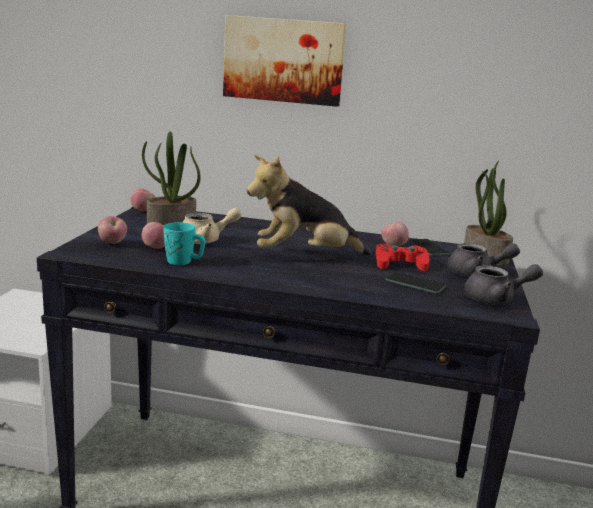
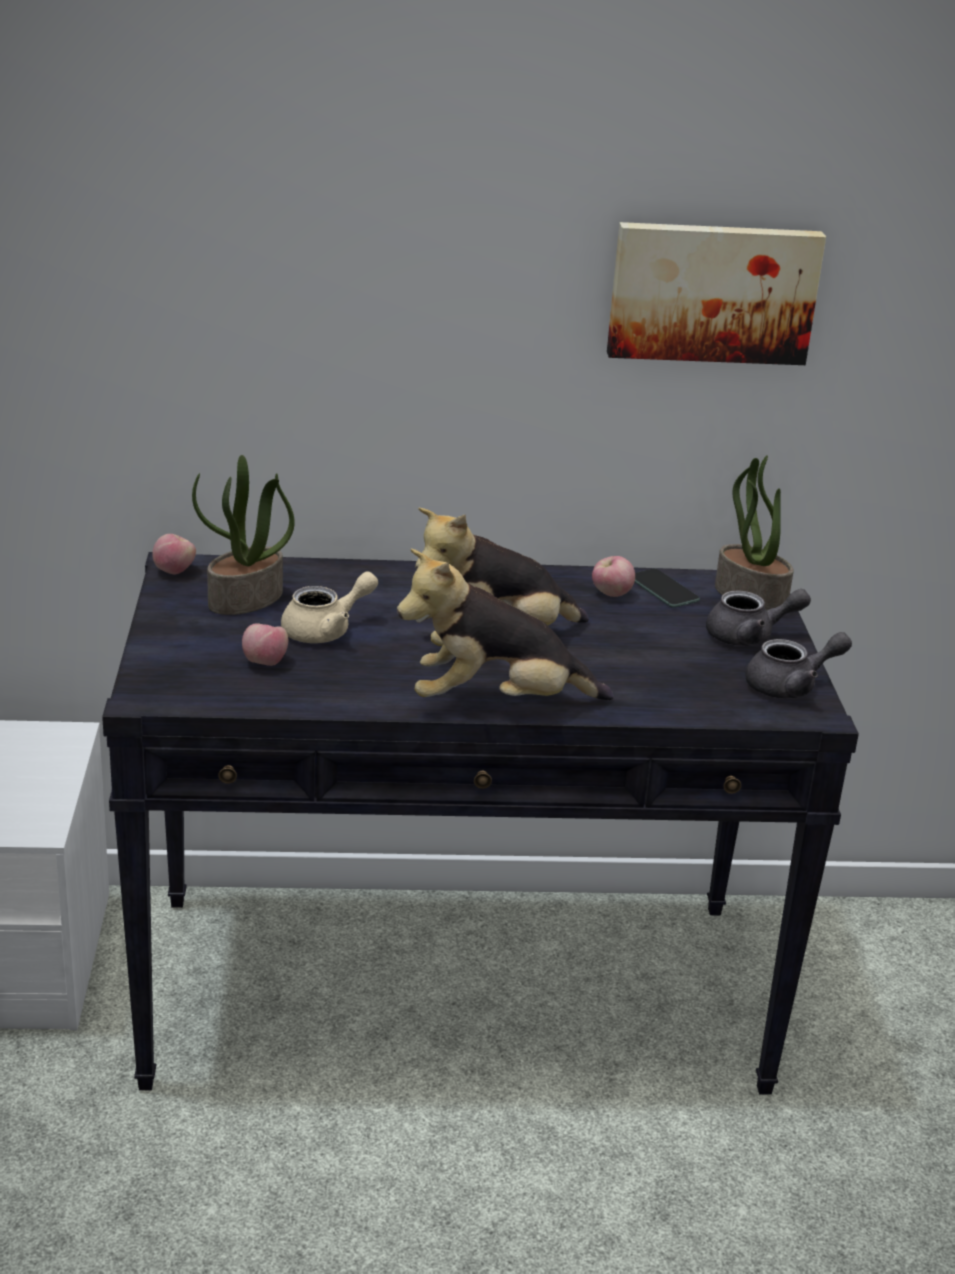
camera: 15 degrees left, 10 degrees up
(112, 243) = (191, 663): apple -> none
(184, 262) = (328, 687): turquoise mug -> none
(284, 60) = (405, 300): picture -> picture (712, 292)
(285, 281) = (496, 702): none -> plush toy
(400, 264) = (637, 635): red game controller -> none
(415, 284) = (674, 674): phone -> none

